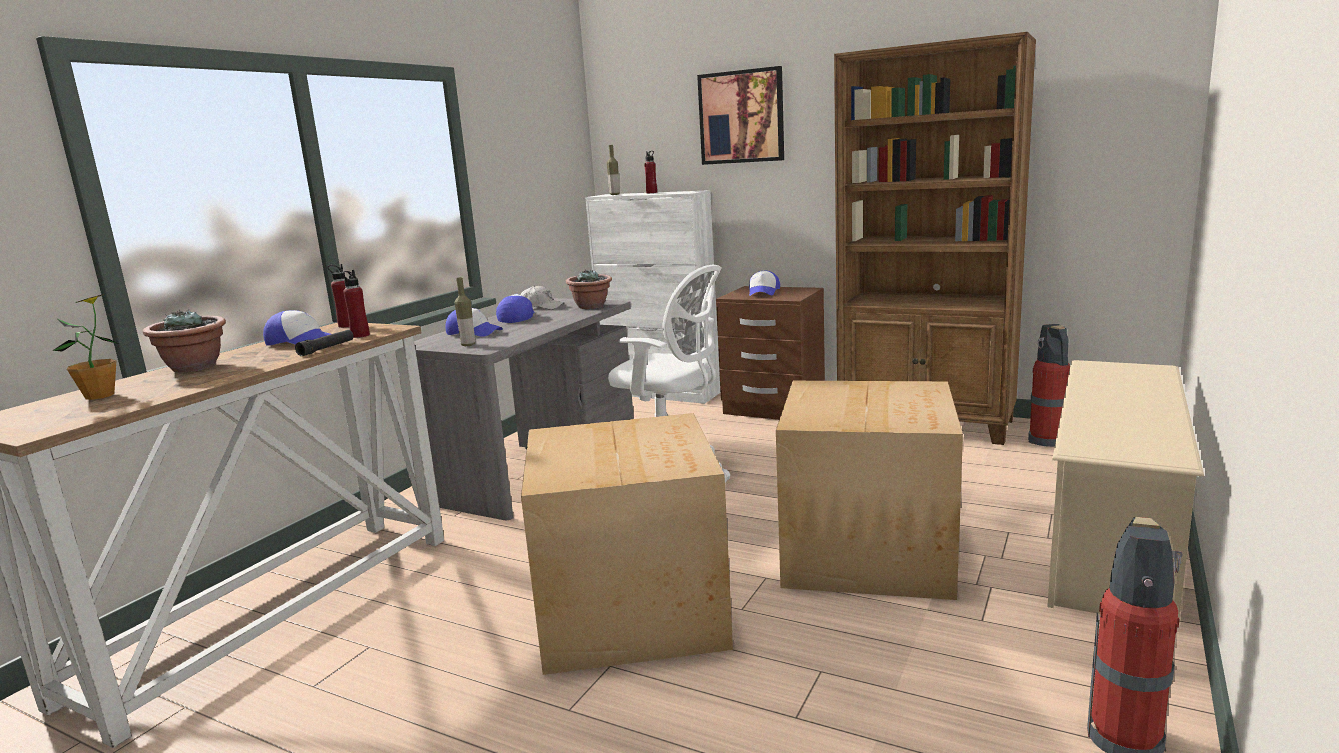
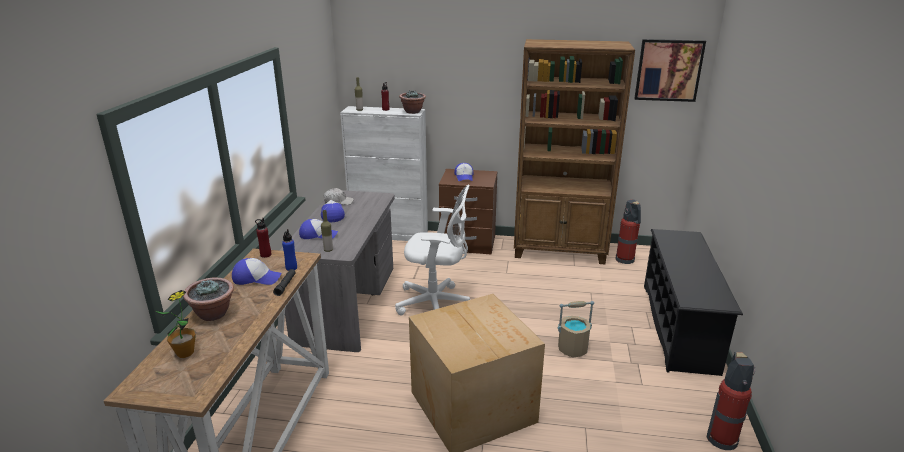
camera: 20 degrees left, 10 degrees up
(360, 335) = (291, 268): red bottle -> blue bottle
(591, 306) = (373, 201): potted plant -> potted plant (413, 111)
(741, 117) = (447, 64): picture -> picture (668, 70)
(870, 551) = (573, 348): cardboard box -> beige bucket
(1112, 541) = (678, 326): beige shoe rack -> black shoe rack

